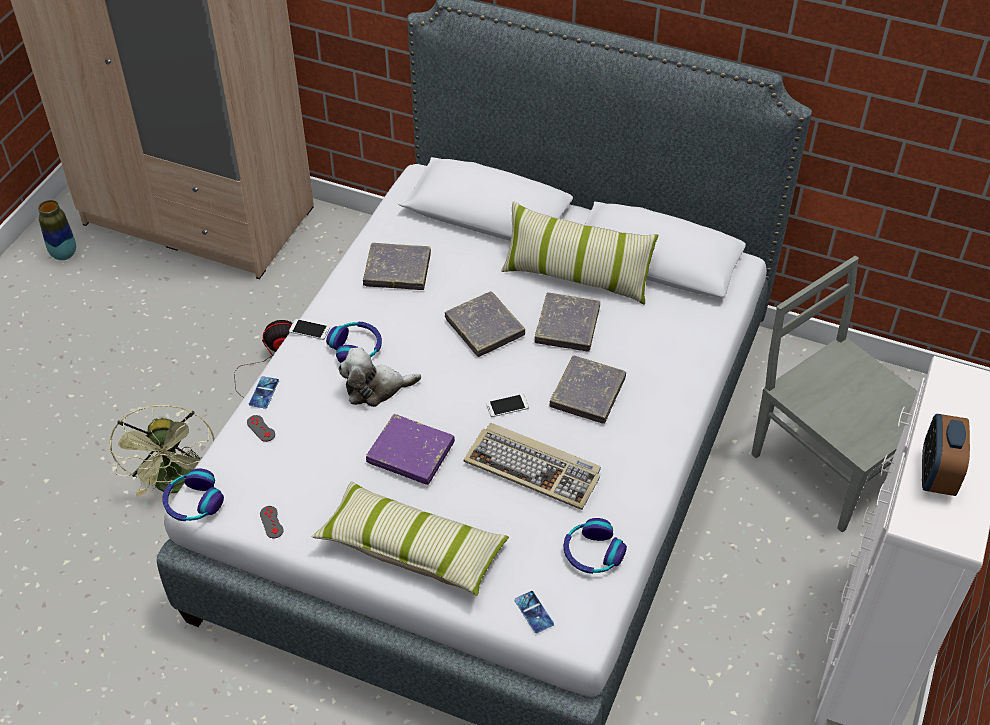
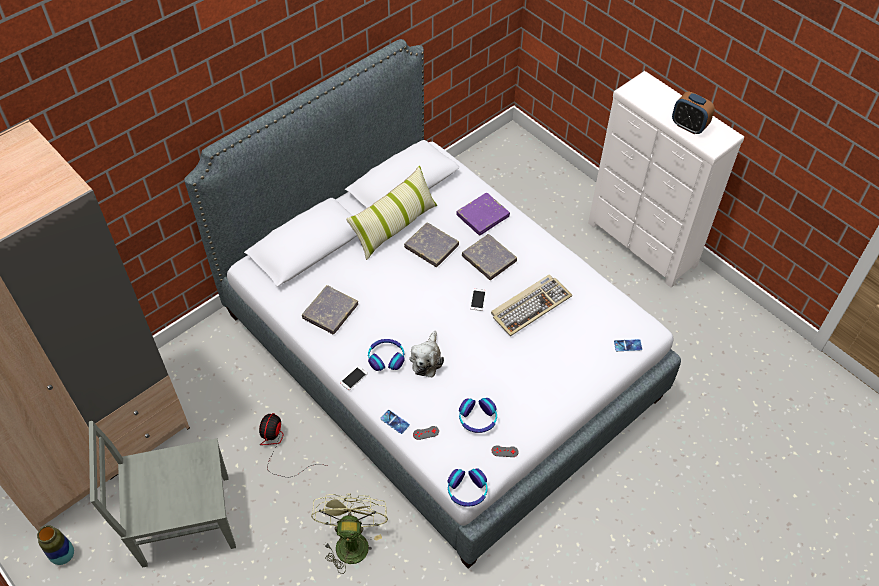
camera: 65 degrees left, 5 degrees up
(177, 484) = (351, 540): green fan -> green fan turned 105 degrees counterclockwise
(410, 453) = (490, 360): purple book -> purple book (483, 216)
(412, 548) = (559, 385): pillow -> none
(484, 327) = (409, 286): grey book -> none
(592, 553) = (601, 304): headphones -> headphones (477, 419)
(829, 462) = (521, 204): grey chair -> grey chair (183, 520)

